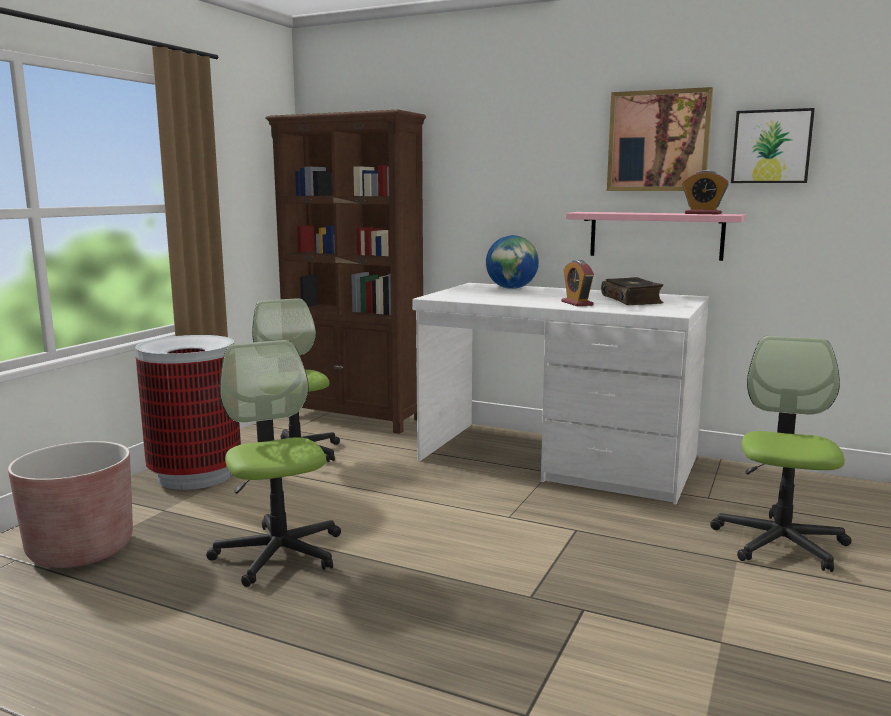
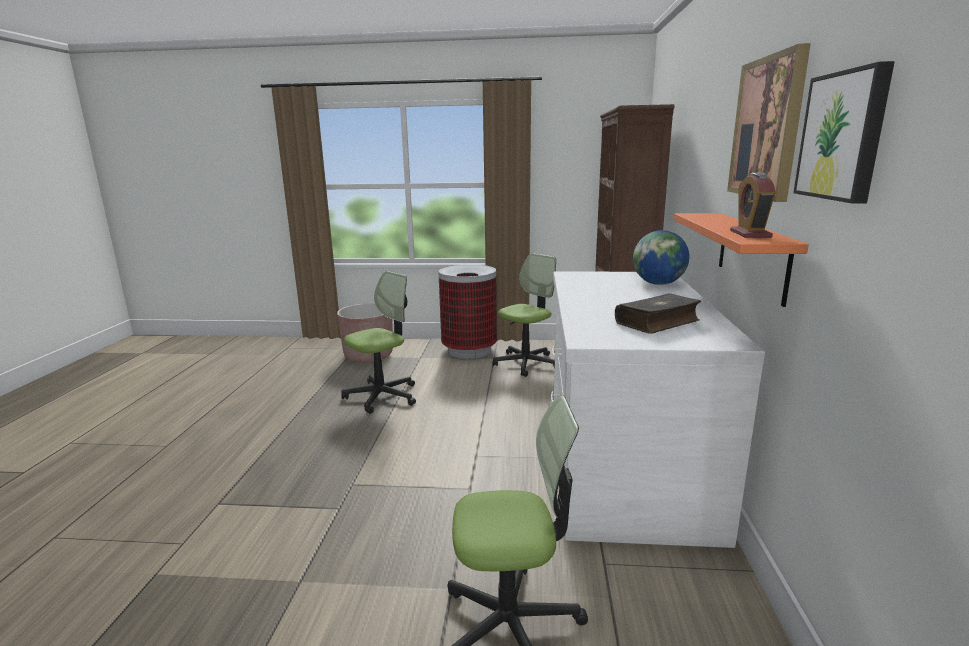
camera: 70 degrees right, 5 degrees up
(577, 303) = (598, 308): alarm clock -> none
(655, 235) = (752, 254): pink shelf -> orange shelf

